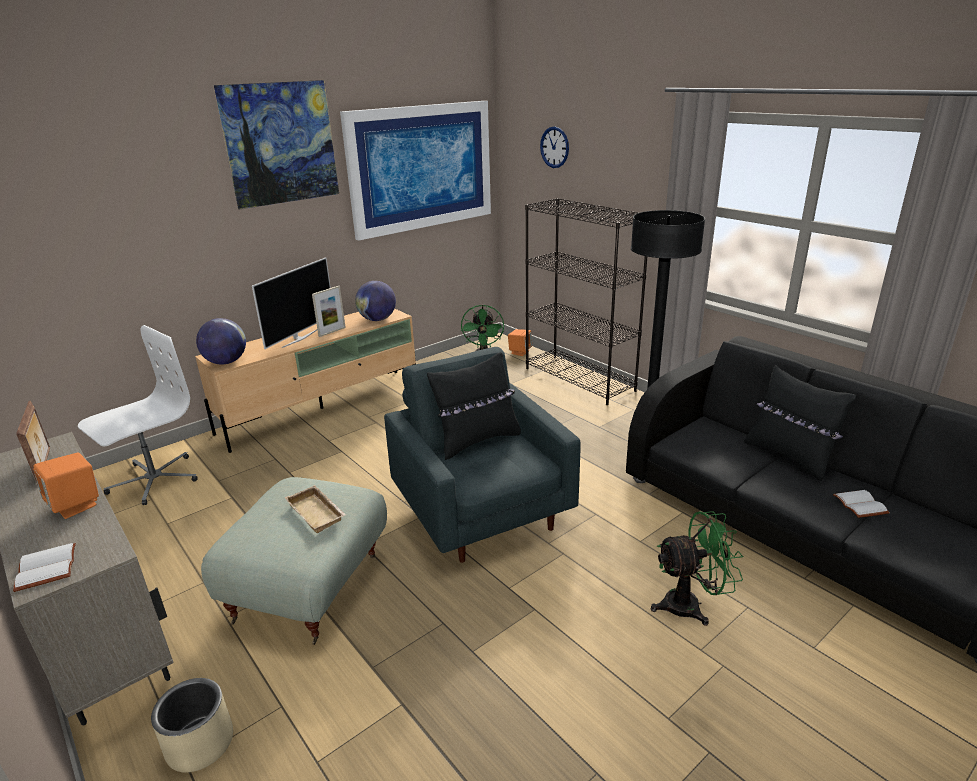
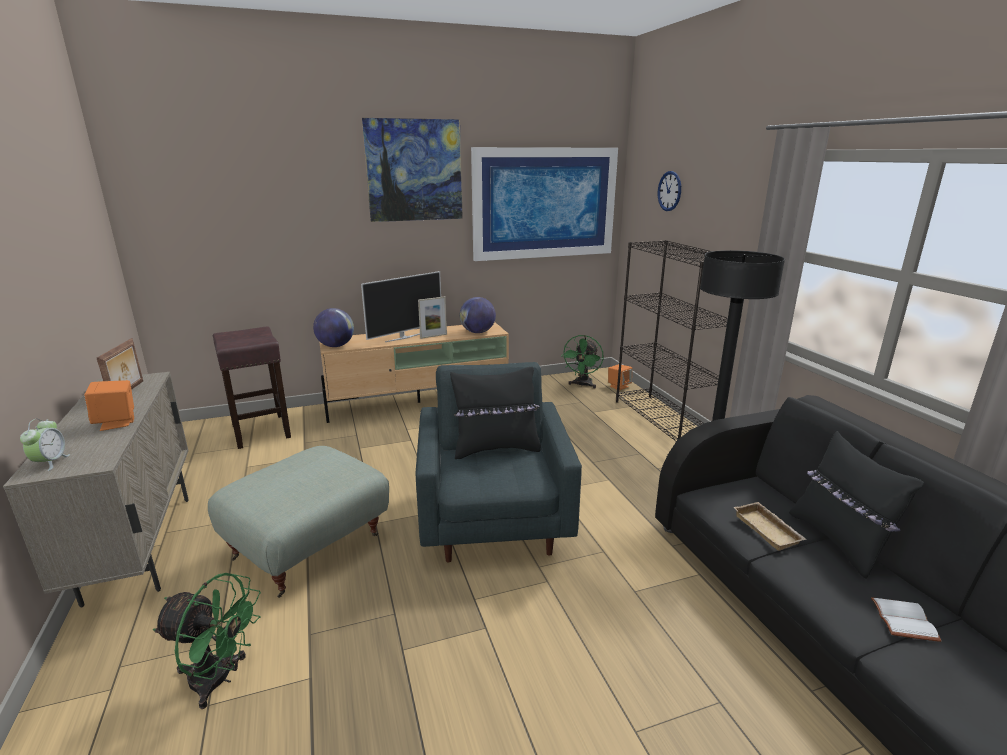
camera: 20 degrees right, 5 degrees down
(45, 568) = (50, 462): white book -> alarm clock
(154, 479) = (261, 431): white office chair -> brown stool
(200, 743) = (140, 652): beige planter -> none
(318, 512) = (316, 478): beige tray -> beige tray (769, 530)
(690, 605) = (652, 677): green fan -> green fan (219, 680)

